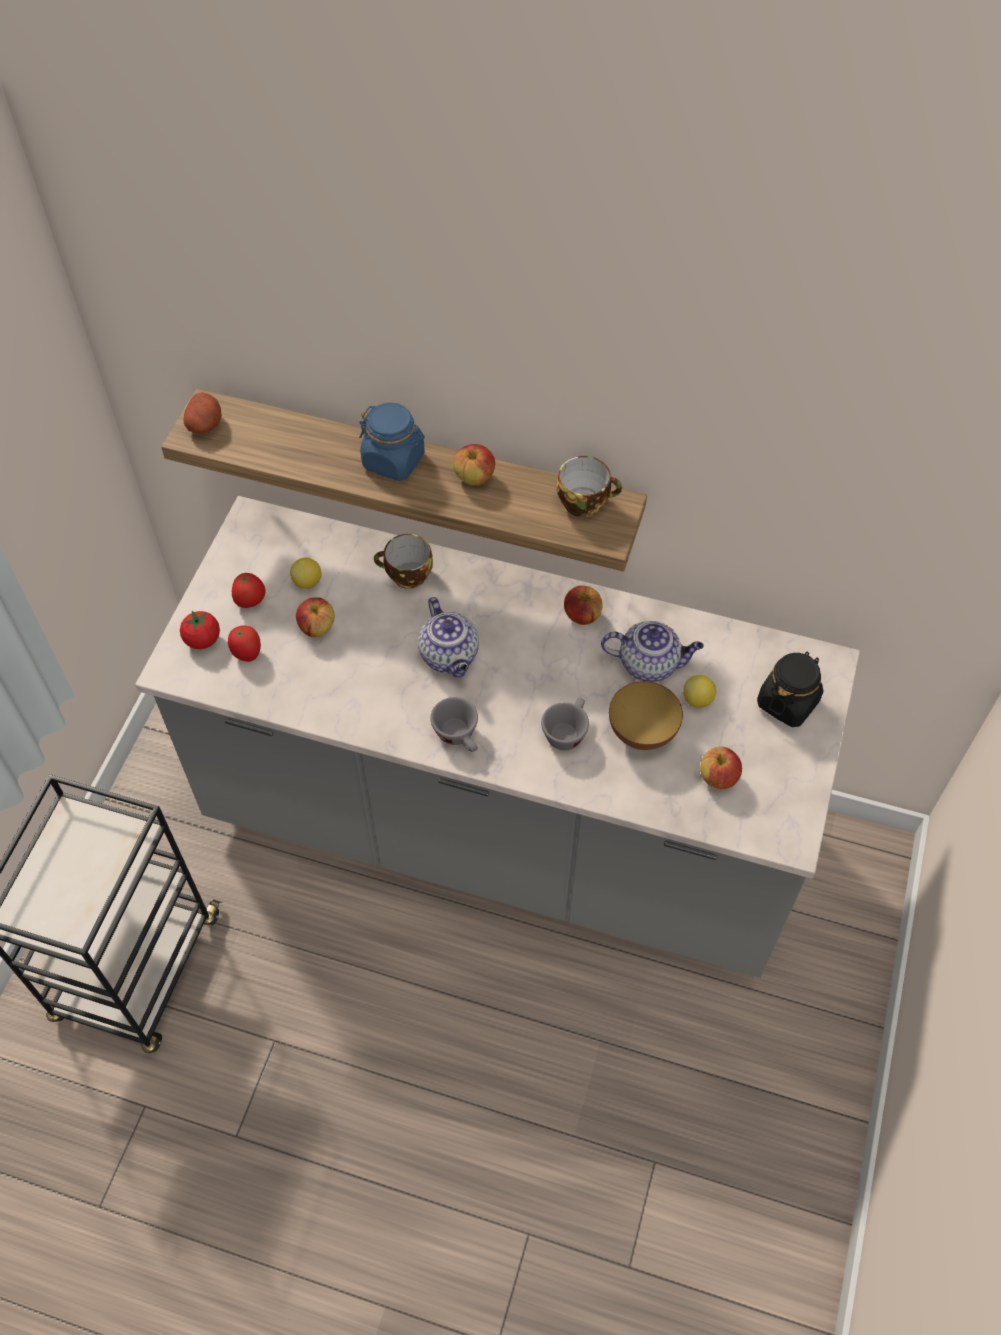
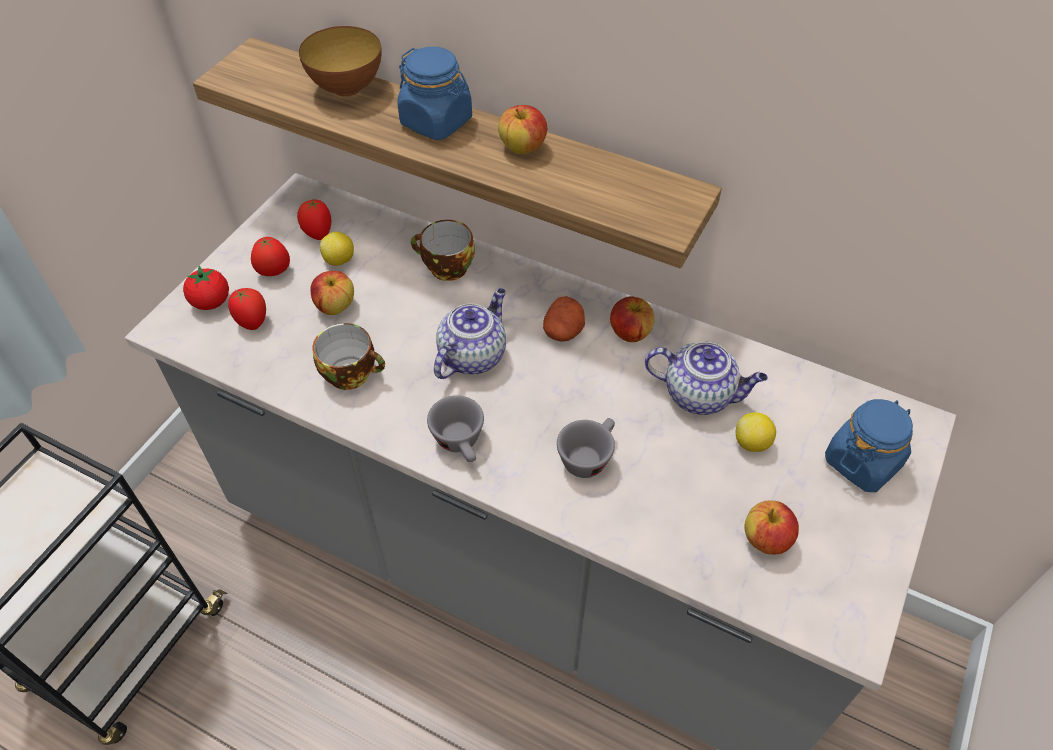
camera: 10 degrees right, 5 degrees down
(205, 424) = (246, 68): potato -> potato (564, 331)
(279, 557) = (318, 233): none -> tomato
(450, 656) = (472, 355): teapot -> teapot turned 135 degrees counterclockwise
(585, 502) = (646, 186): cup -> cup (352, 373)
(642, 733) = (678, 472): bowl -> bowl (347, 88)
(787, 702) = (862, 462): black jar -> blue jar

